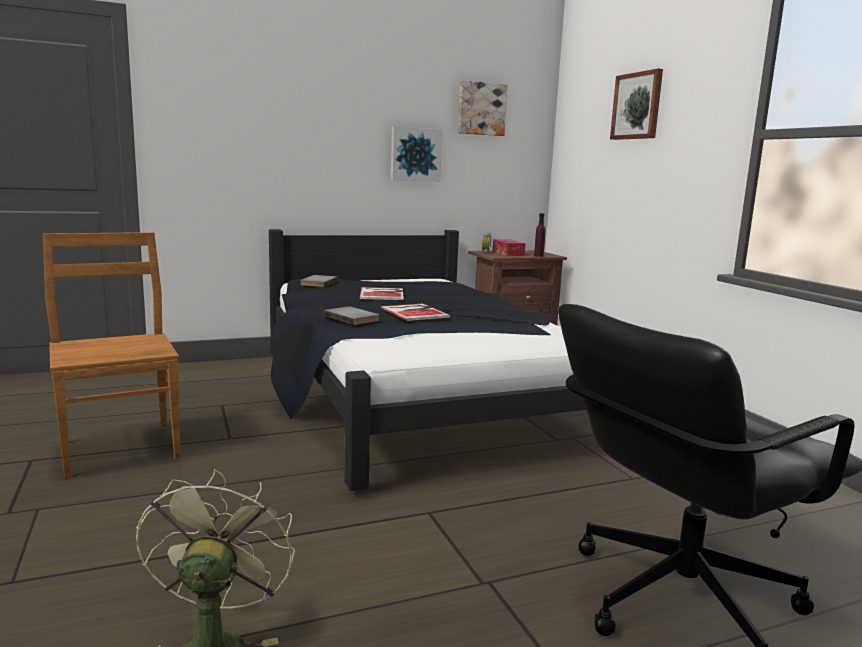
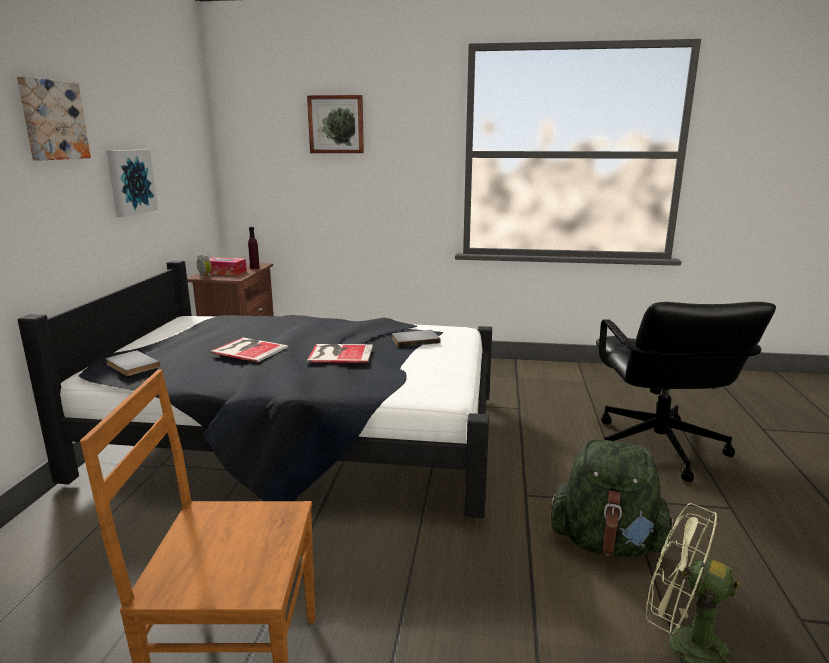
camera: 60 degrees left, 5 degrees up
(353, 317) = (328, 380): grey book -> grey book (415, 340)
(375, 576) = (607, 543): none -> green backpack
(481, 109) = (167, 122): picture -> picture (52, 120)

